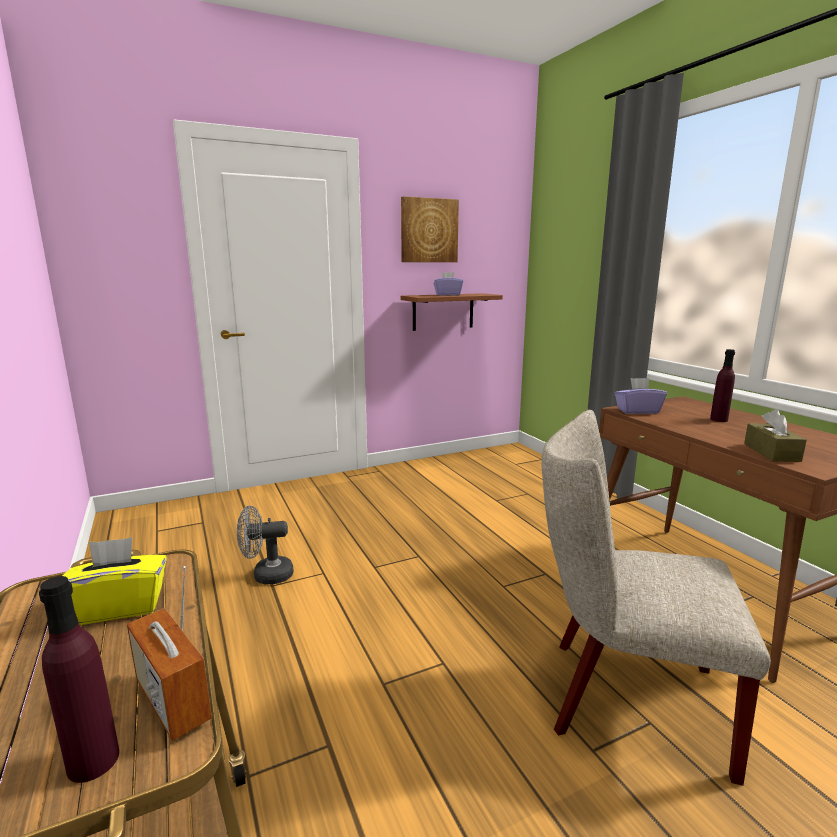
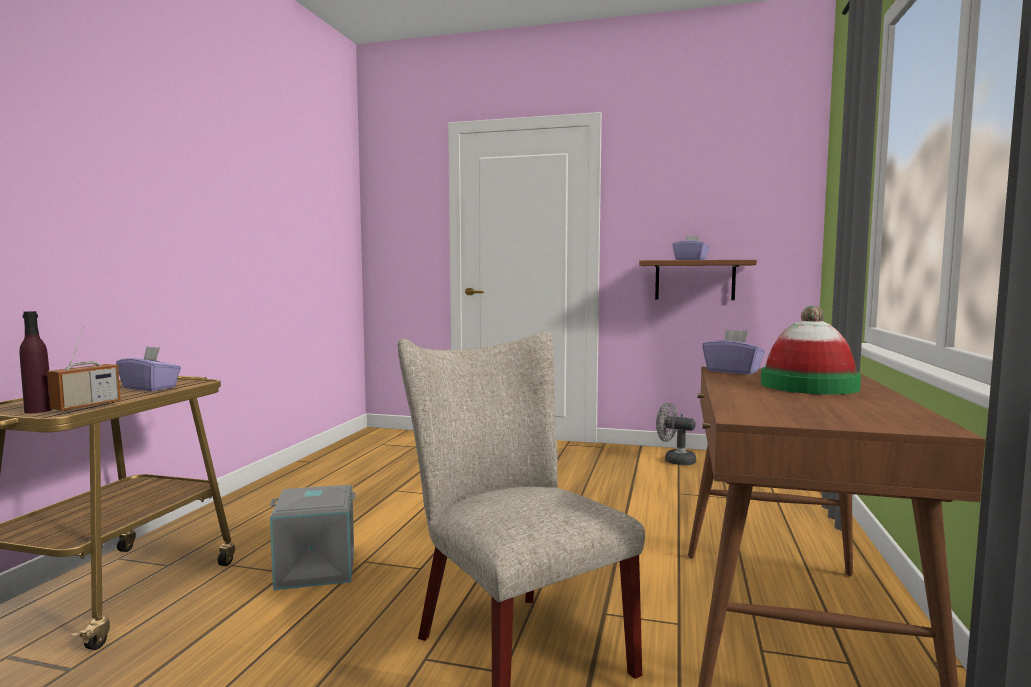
camera: 40 degrees right, 10 degrees down
(119, 606) = (150, 388): yellow tissue box -> purple tissue box
(172, 700) = (86, 406): radio -> radio turned 150 degrees counterclockwise
(266, 575) = (401, 484): grey fan -> grey fan (674, 460)
(354, 722) = (315, 569): none -> grey storage box
(429, 230) = (678, 193): picture -> none
(718, 419) = (808, 386): purple bottle -> hat
(771, 452) = (750, 405): brown tissue box -> none

